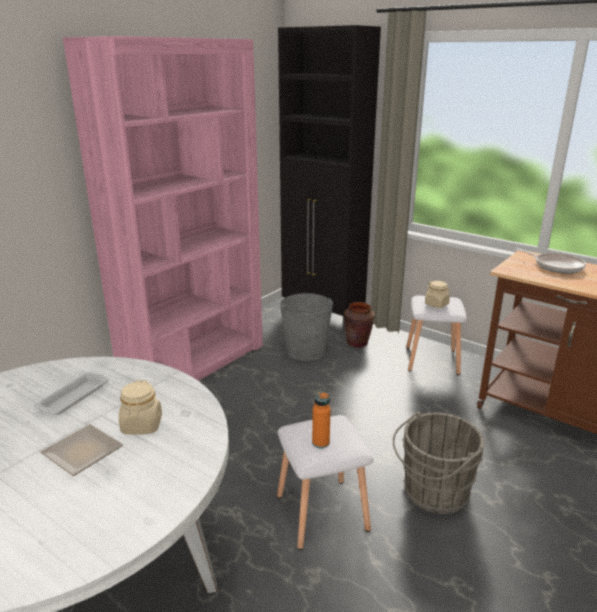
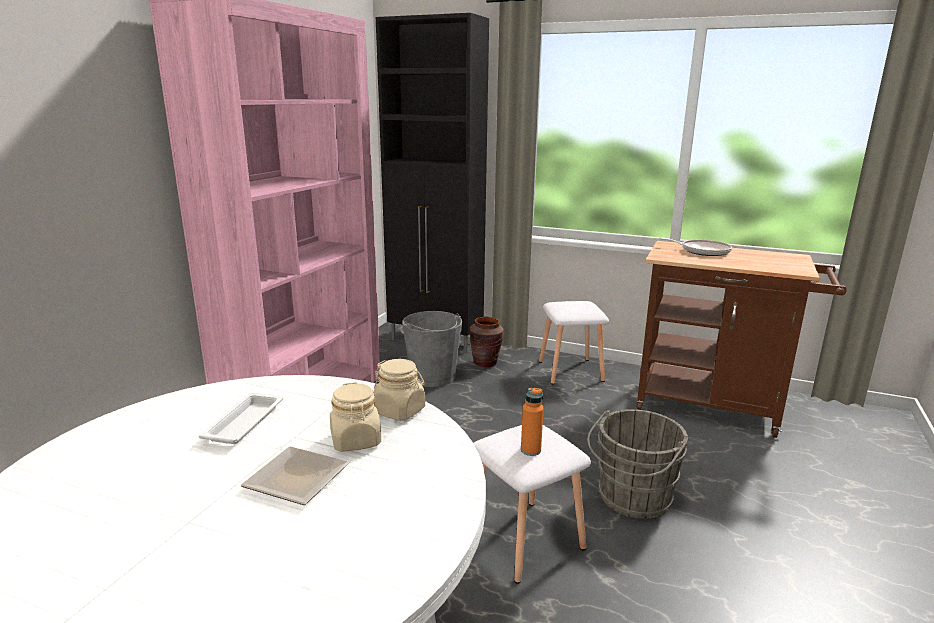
camera: 15 degrees left, 5 degrees down
(436, 304) = (574, 308): beige jar -> beige jar (399, 411)

